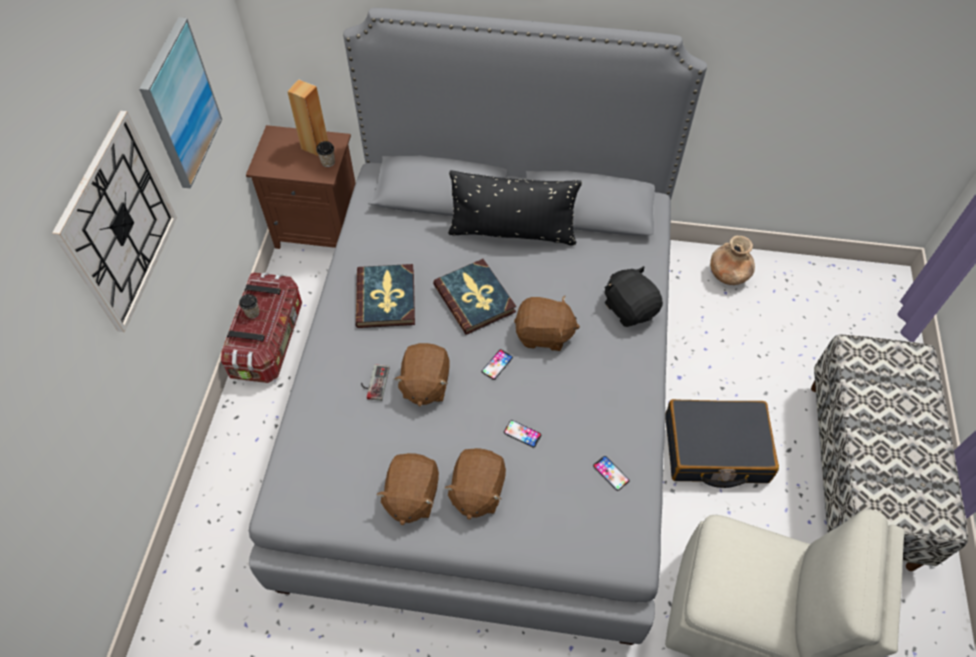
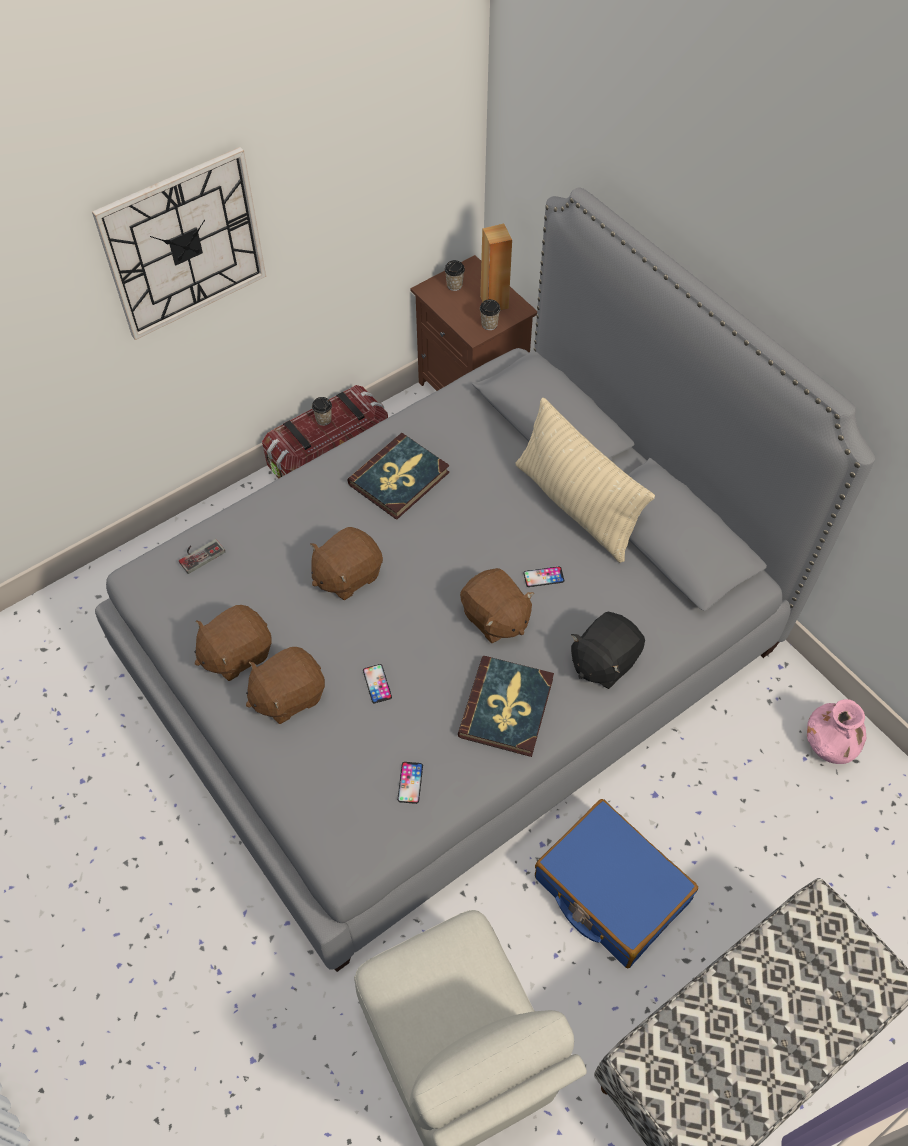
camera: 45 degrees right, 0 degrees up
(180, 105) = (334, 177): picture -> none
(275, 153) = (454, 285): none -> cup
(373, 382) = (310, 539): game controller -> game controller (199, 554)
(475, 298) = (472, 538): book -> book (507, 708)
(497, 364) = (424, 609): phone -> phone (543, 577)
(512, 232) = (576, 506): black pillow -> beige pillow
(630, 308) = (603, 661): black plush toy -> black plush toy turned 150 degrees counterclockwise
(715, 449) = (611, 890): black suitcase -> blue suitcase
(728, 275) = (829, 744): brown vase -> pink vase

